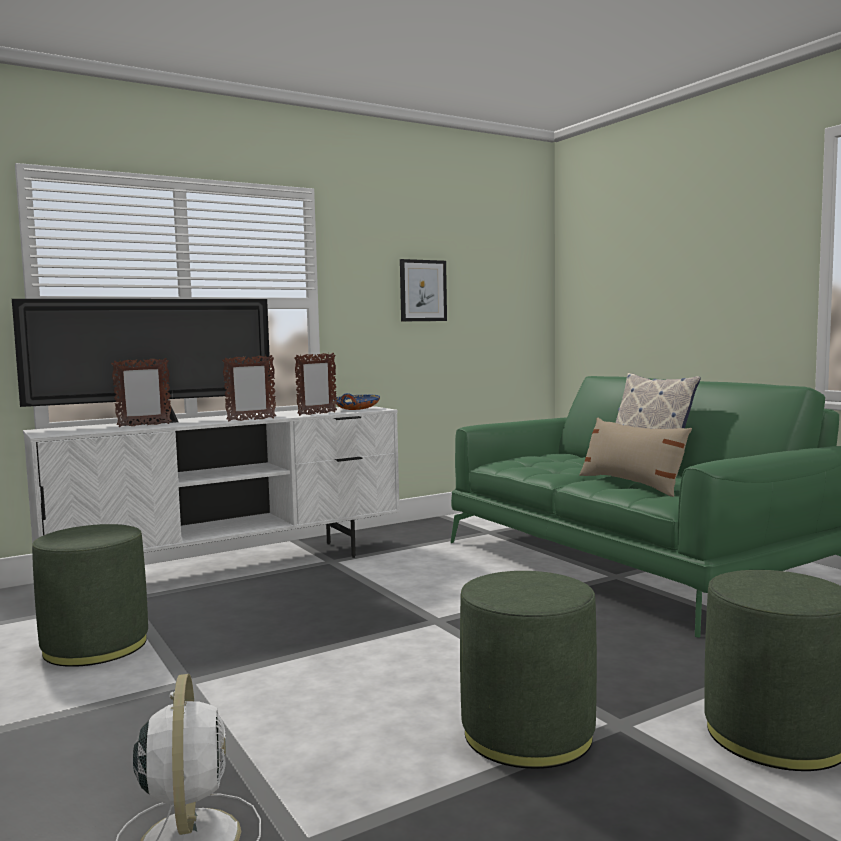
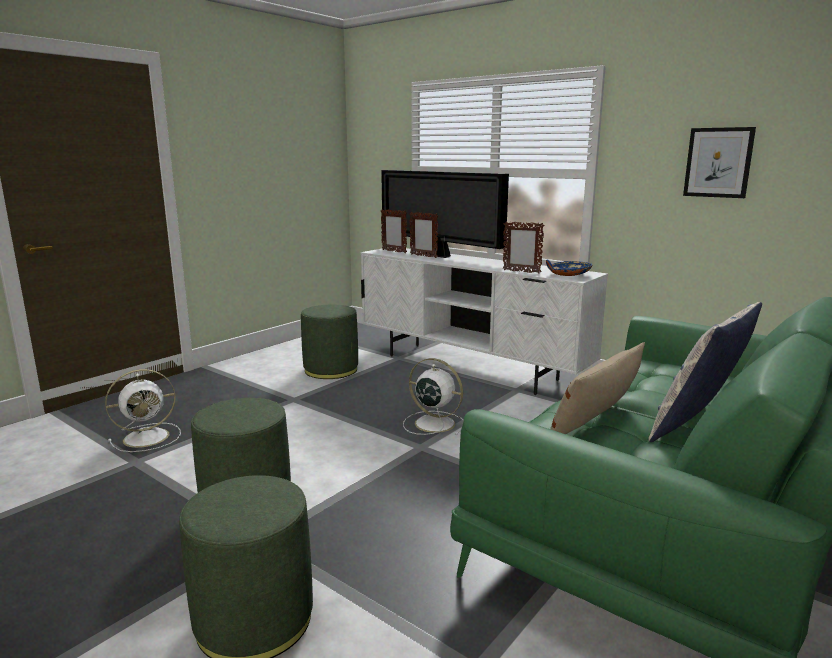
camera: 70 degrees right, 10 degrees up
(251, 420) = (469, 266): picture frame -> picture frame (394, 251)
(378, 607) = (433, 423): none -> white fan

